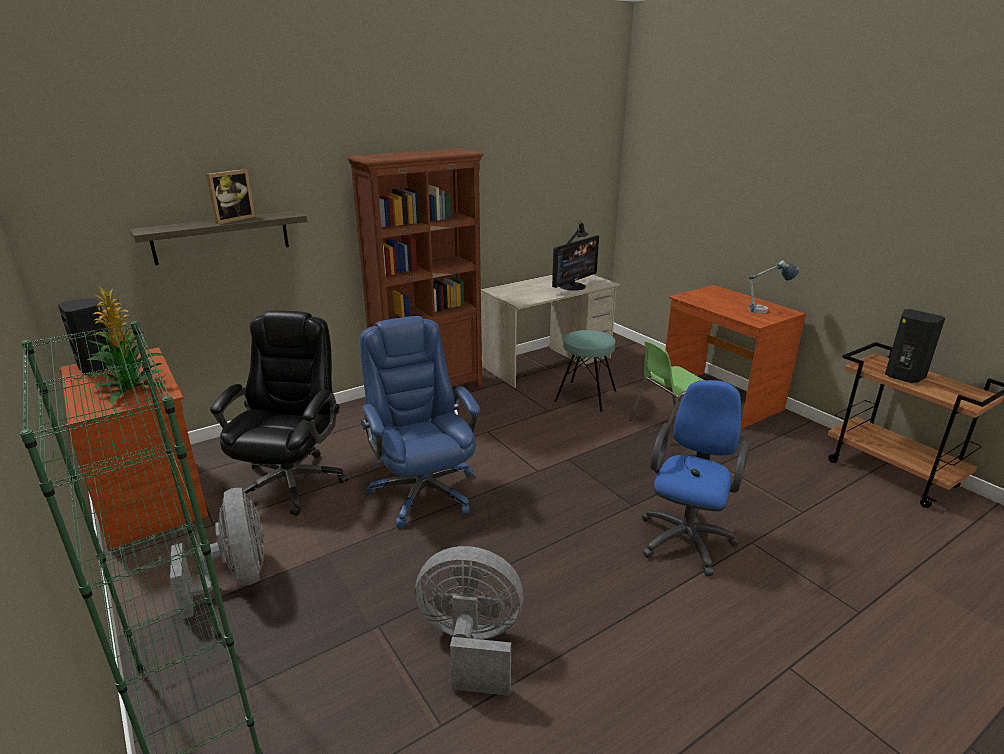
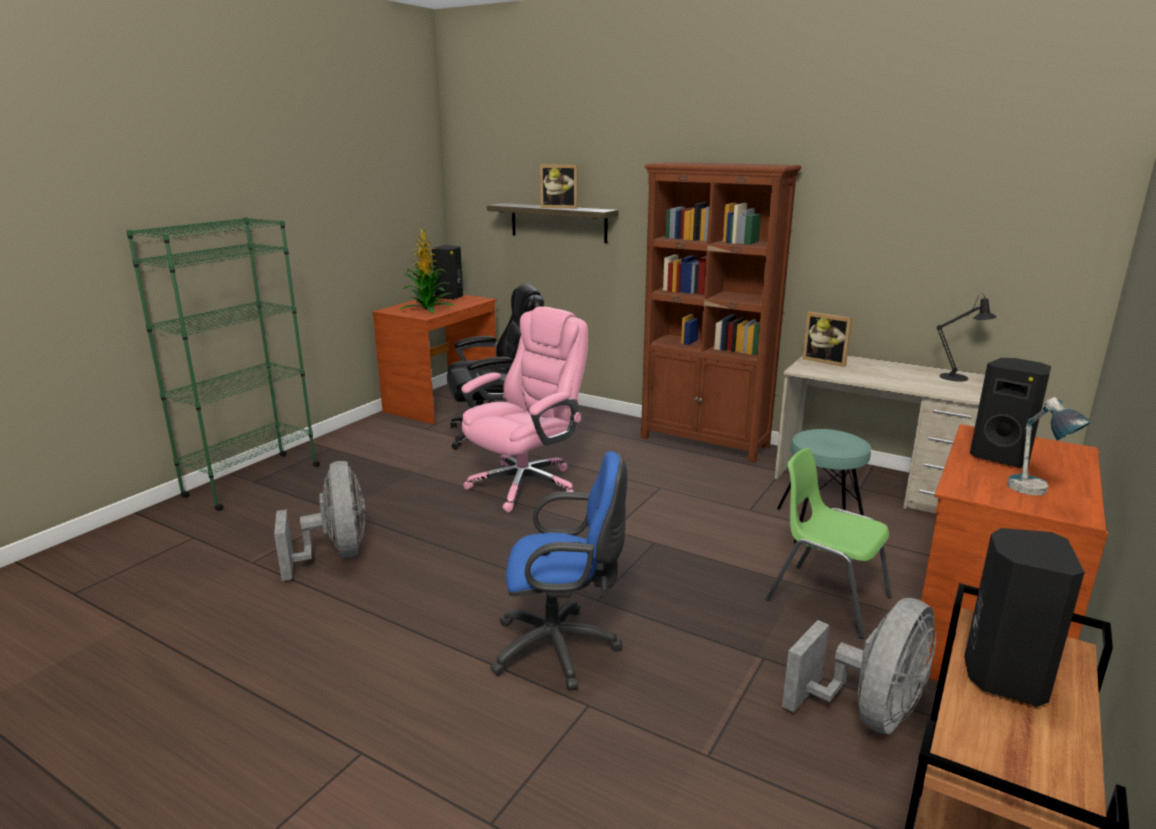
camera: 65 degrees right, 5 degrees down
(237, 579) = (372, 453): grey fan -> grey fan (868, 713)
(423, 491) = (526, 484): blue office chair -> pink office chair
(510, 292) = (825, 361): none -> picture frame
(573, 286) = (914, 382): monitor -> none
(719, 303) = (1002, 457): none -> black speaker

